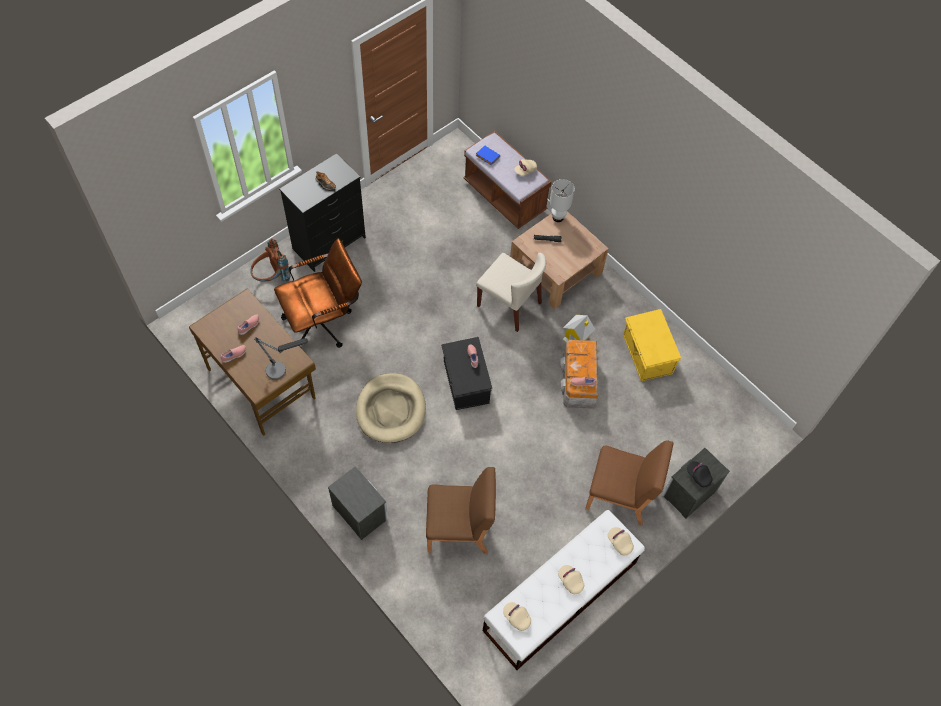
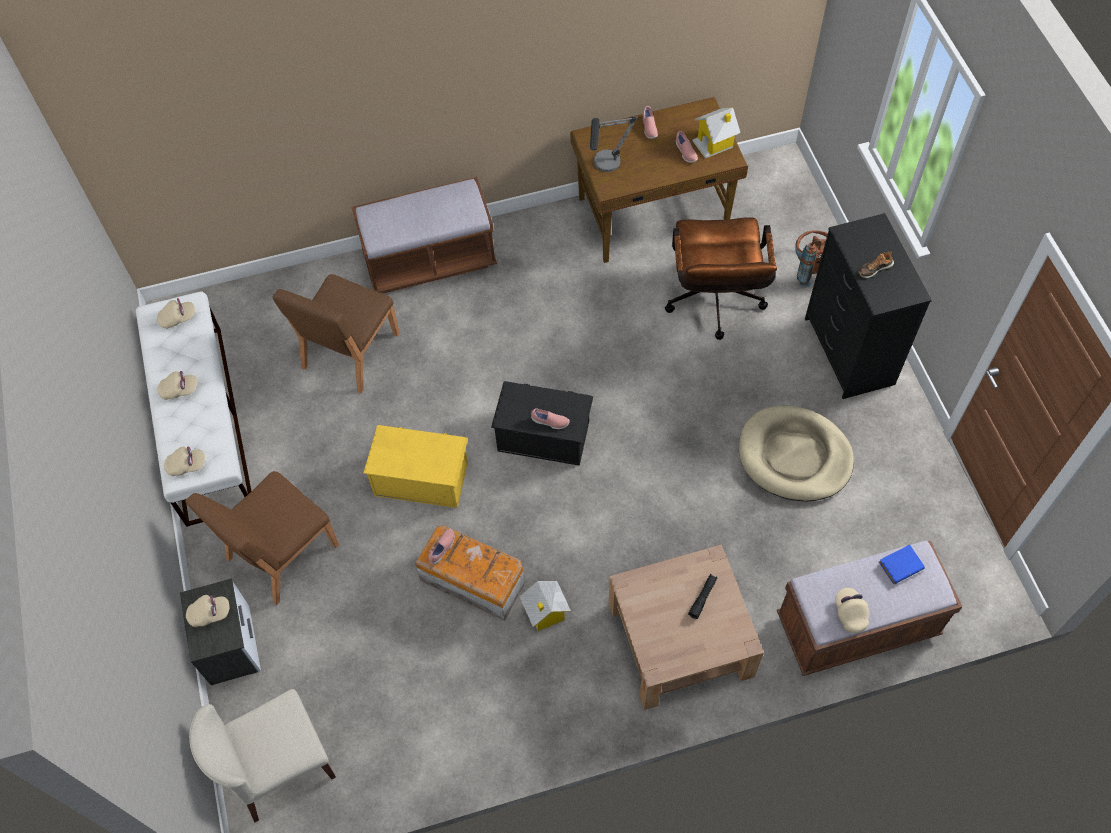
camera: 120 degrees right, 0 degrees up
(234, 312) = (714, 143): none -> toy house
(359, 511) = (430, 260): nightstand -> brown bench
(391, 410) = (546, 336): beige dog bed -> beige dog bed (794, 456)
(509, 304) = (644, 544): beige chair -> beige chair (280, 767)
(557, 217) = (742, 635): white table lamp -> none
(646, 354) = (467, 702): yellow storage box -> yellow storage box (421, 477)
(698, 476) = (210, 614): black cap -> beige cap

